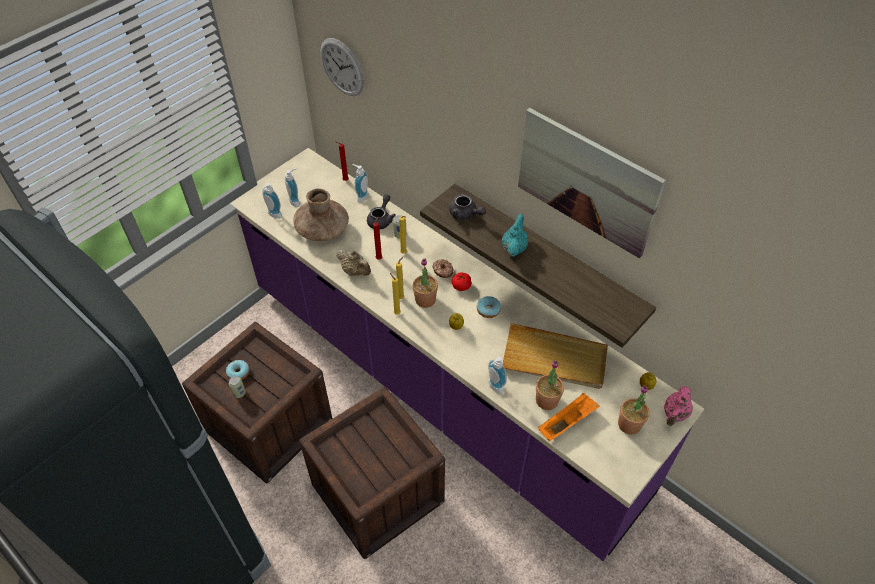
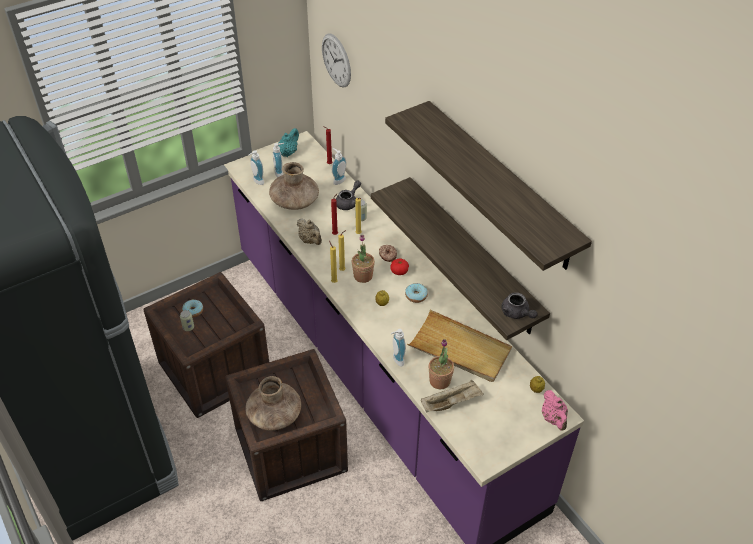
camera: 15 degrees right, 5 degrees down
(366, 471) = (274, 415): none -> brown vase
(465, 214) = (409, 204): grey teapot -> grey teapot (517, 313)
(514, 248) = (441, 239): turquoise teapot -> turquoise teapot (288, 153)
(567, 422) = (451, 402): orange tray -> beige tray
(586, 182) = (500, 185): picture -> shelf
(629, 424) = (507, 417): potted plant -> none
(674, 414) = (553, 419): pink teapot -> pink teapot turned 60 degrees counterclockwise

